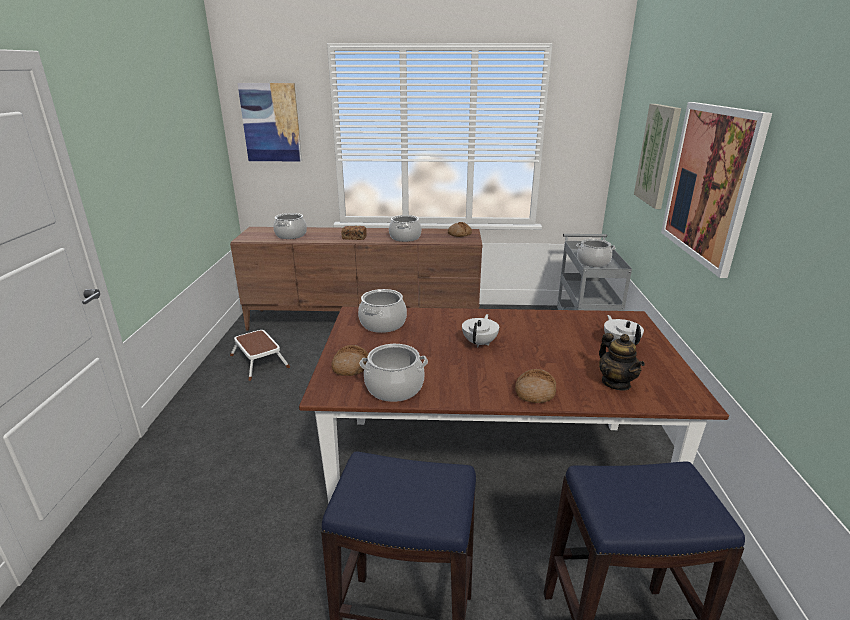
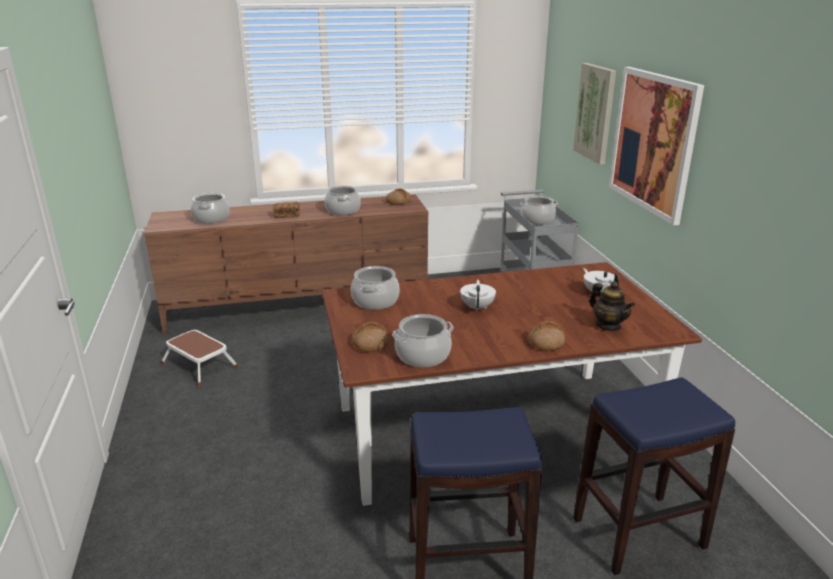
camera: 15 degrees left, 0 degrees up
(271, 123) = (171, 90): picture -> none

